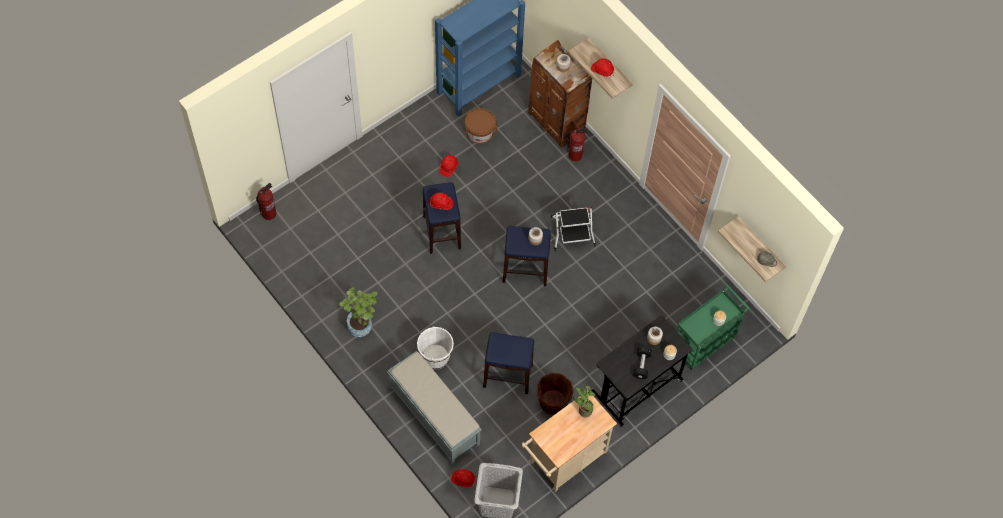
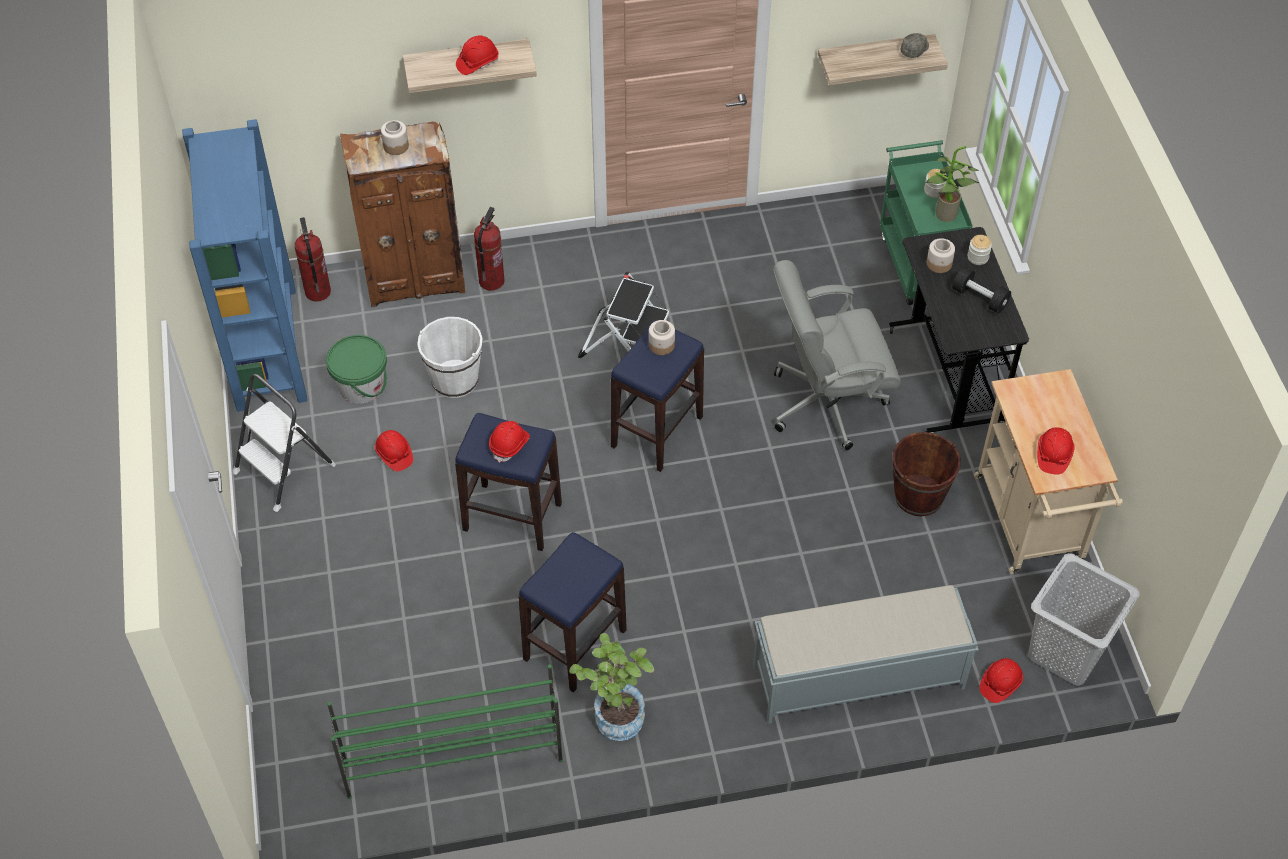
camera: 60 degrees left, 10 degrees down
(269, 214) = (292, 774): fire extinguisher -> fire extinguisher (318, 292)
(305, 270) = (452, 761): none -> green shoe rack
(418, 128) = (288, 466): none -> white step ladder
(435, 357) = (746, 627): white bucket -> white bucket (455, 380)
(480, 133) = (361, 385): brown bucket -> green bucket
(507, 376) = (837, 538): stool -> stool (575, 645)
(556, 433) = (1053, 455): none -> red hard hat
(583, 411) = (1028, 403): potted plant -> potted plant (943, 216)
(587, 338) = (827, 402): none -> grey office chair

